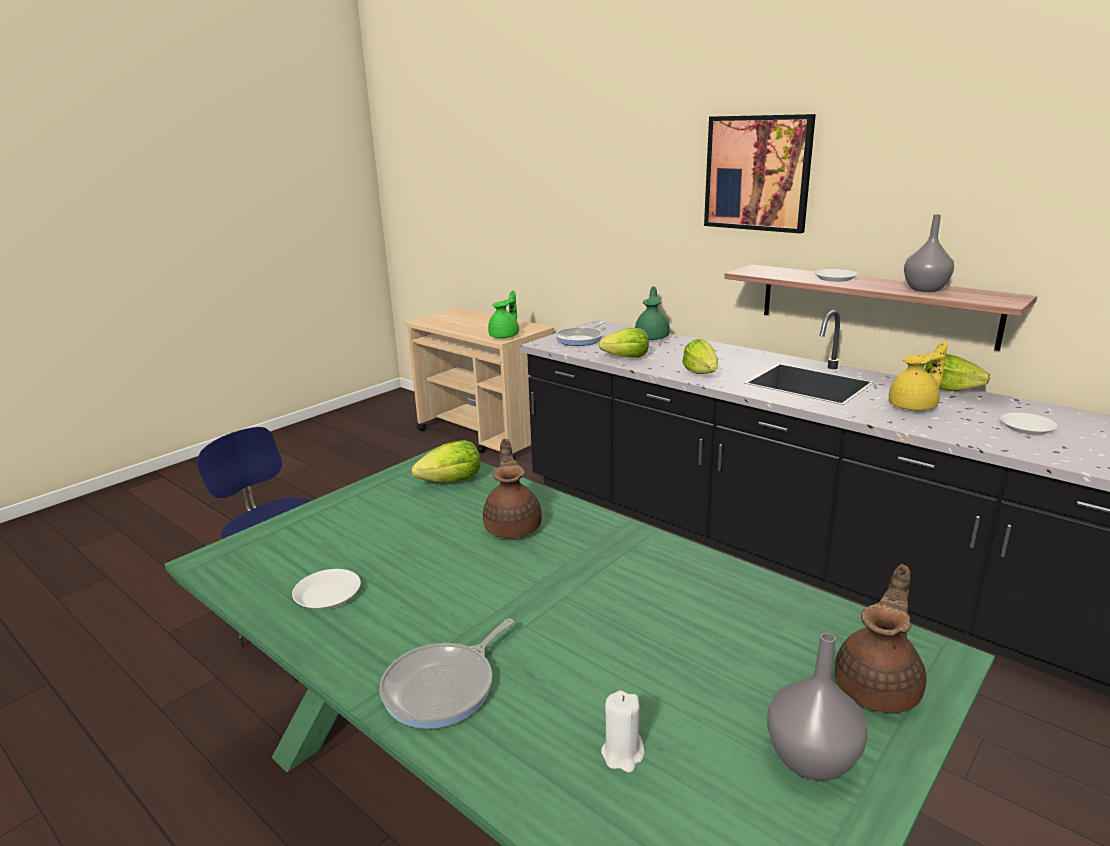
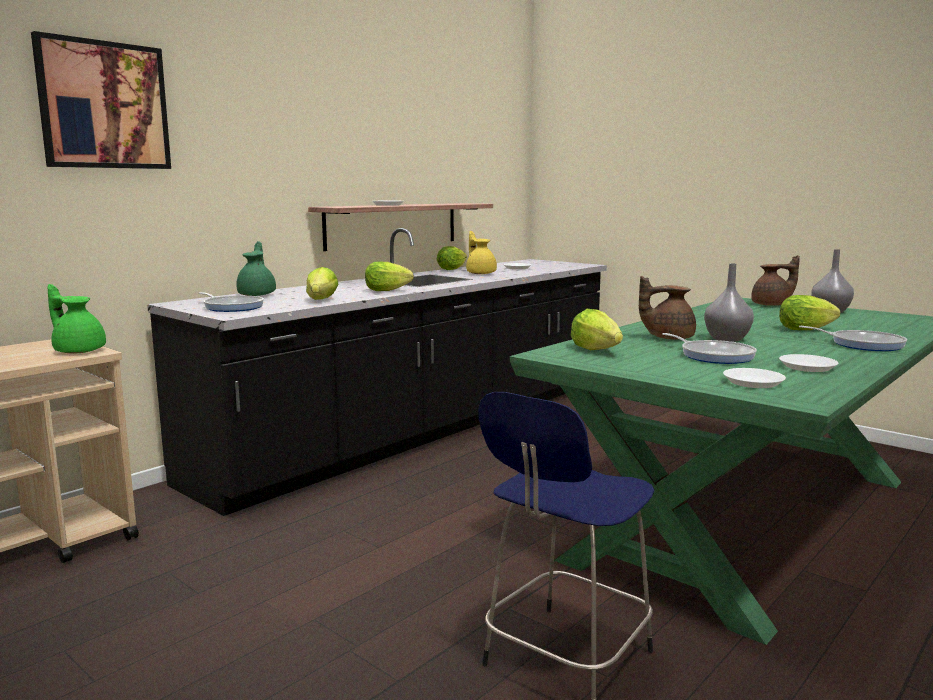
camera: 90 degrees left, 10 degrees down
(284, 547) = (753, 382): none -> white plate
(406, 543) = (714, 356): none -> frying pan
(574, 656) = (804, 329): none -> lettuce
(623, 754) = (864, 326): white candle -> none
(652, 337) = (258, 294): green teapot -> green teapot turned 75 degrees clockwise
(757, 173) = (304, 123): picture -> picture (104, 105)
(879, 688) = (772, 305): brown teapot -> brown teapot turned 135 degrees clockwise
(926, 289) = (436, 204): grey vase -> grey vase (726, 339)

